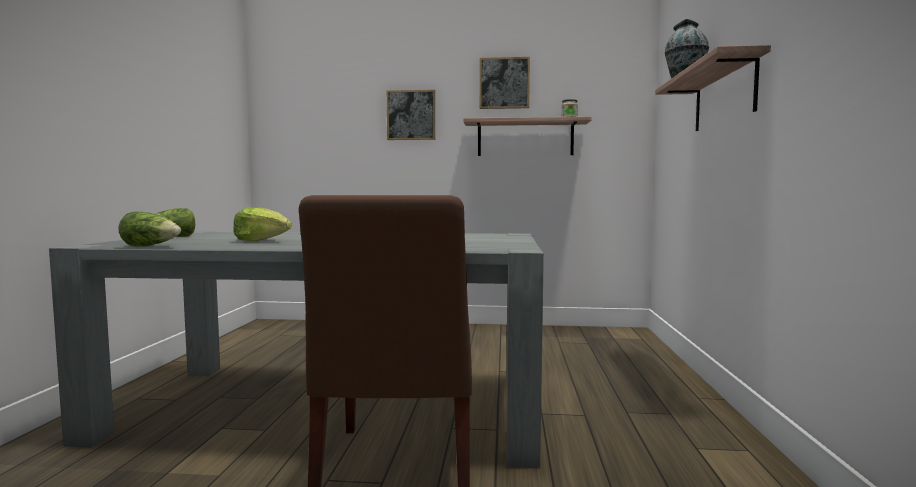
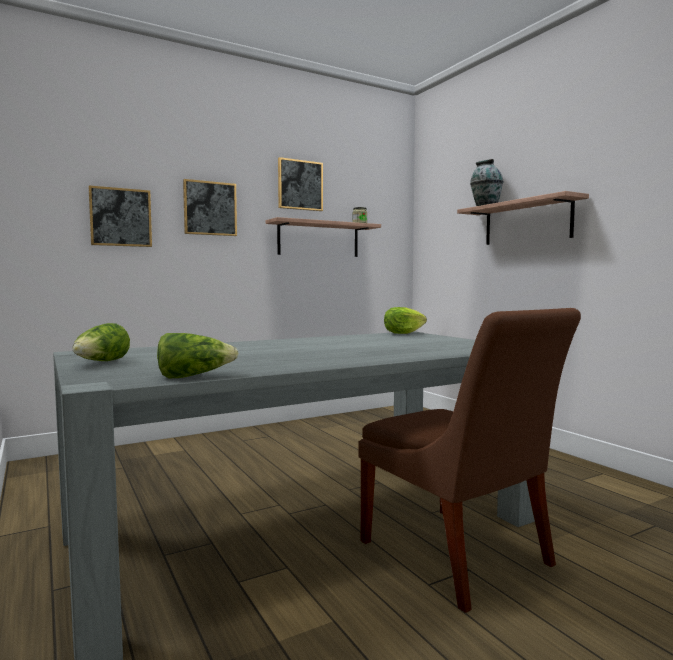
camera: 35 degrees left, 0 degrees up
(261, 241) = (253, 357): lettuce -> lettuce (403, 333)
(336, 129) = (120, 217): none -> picture

